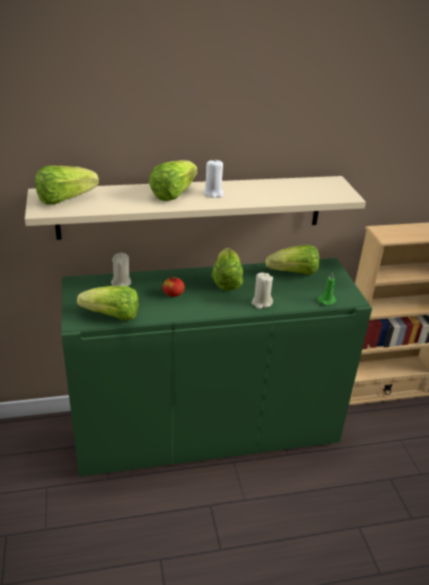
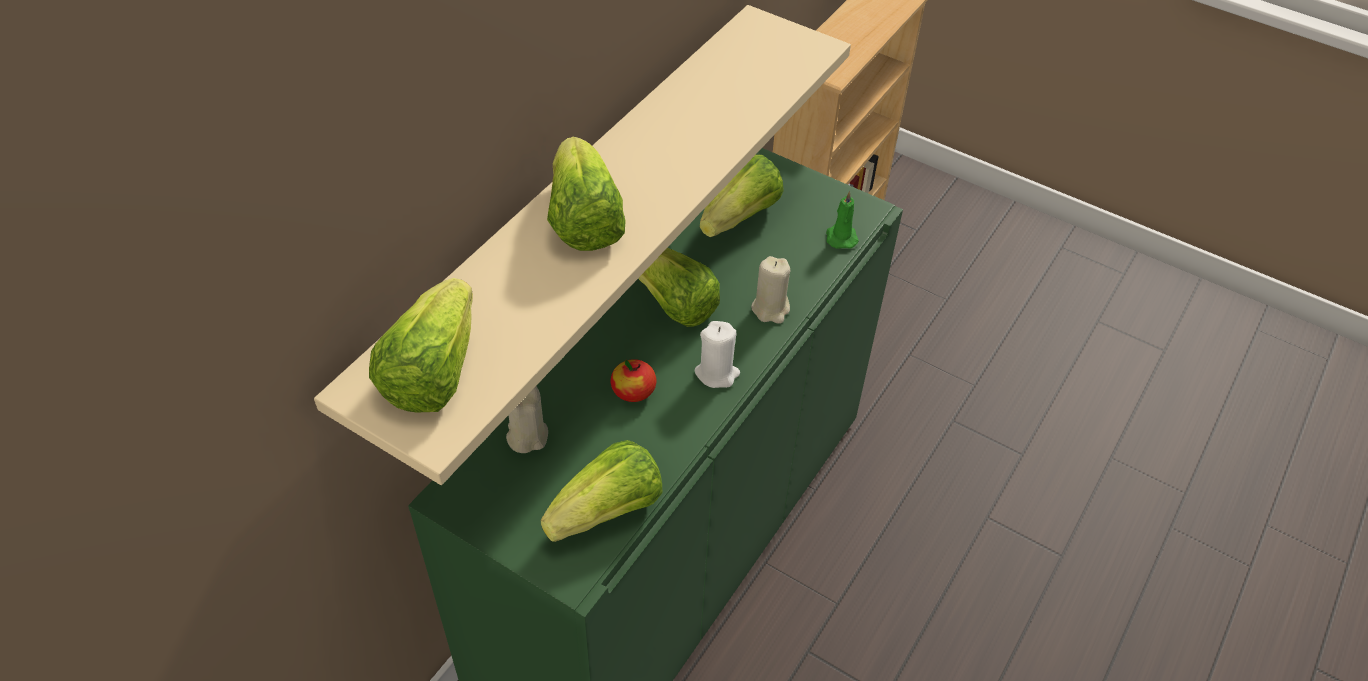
camera: 45 degrees left, 15 degrees up
(213, 193) = (640, 174): white candle -> white candle (717, 373)

